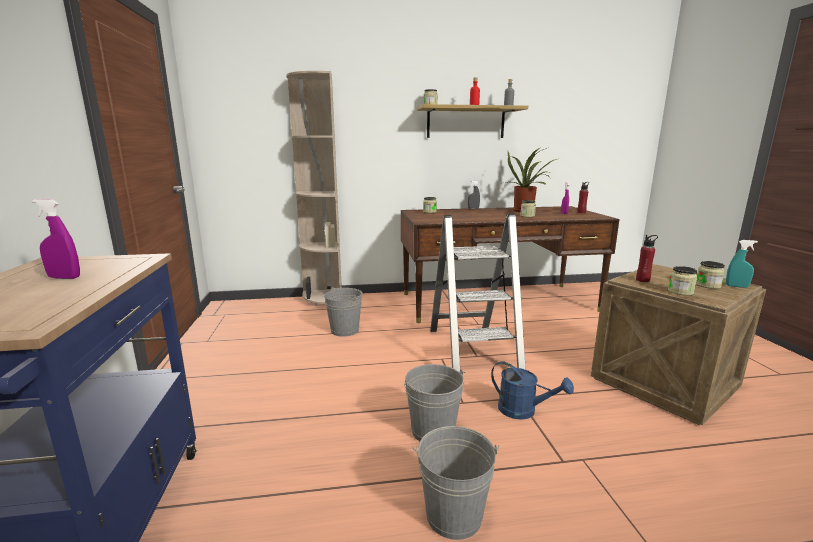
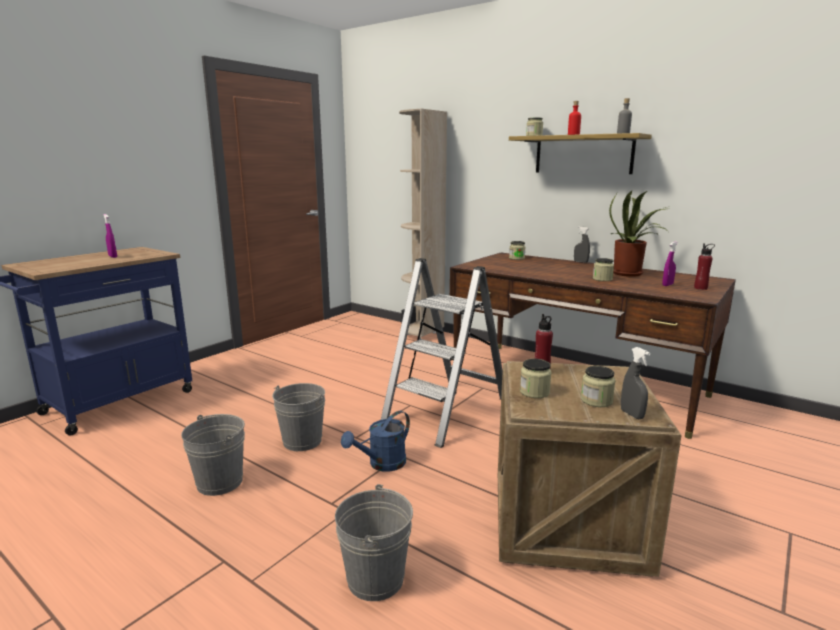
camera: 45 degrees right, 0 degrees up
(345, 330) = (388, 359): grey bucket -> grey bucket (375, 579)
(523, 411) = (382, 464): blue watering can -> blue watering can turned 60 degrees clockwise
(736, 286) = (632, 414): turquoise spray bottle -> grey spray bottle

